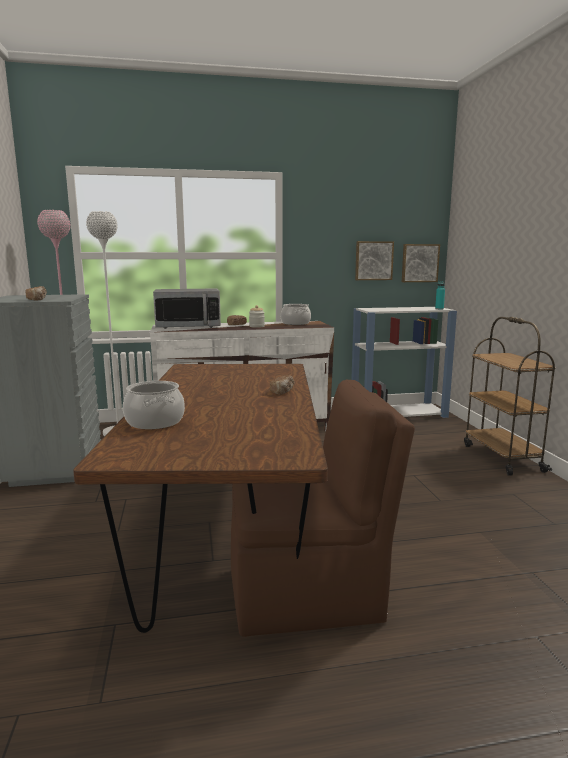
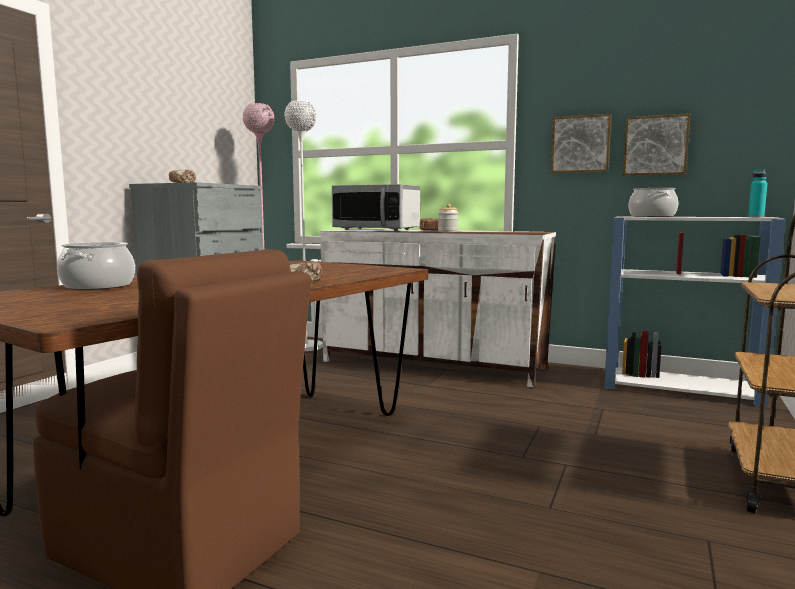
camera: 35 degrees right, 5 degrees down
(295, 323) = (509, 232): cooking pot -> cooking pot (652, 216)
(419, 263) = (742, 146): picture -> picture (581, 144)

